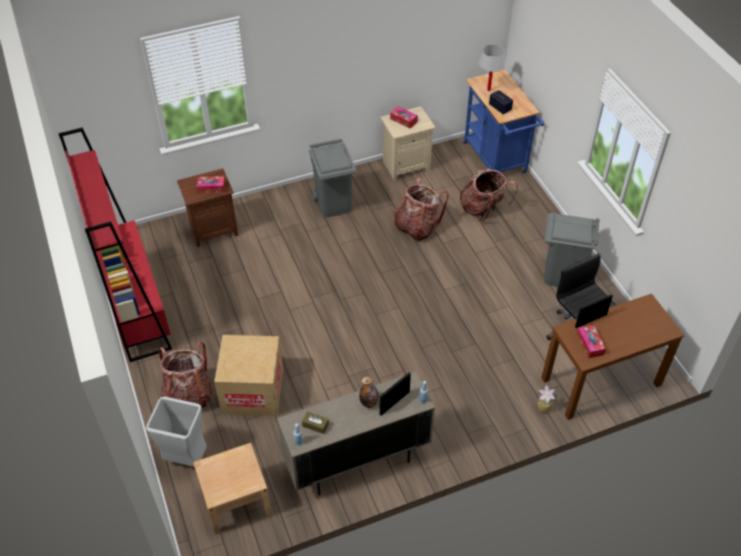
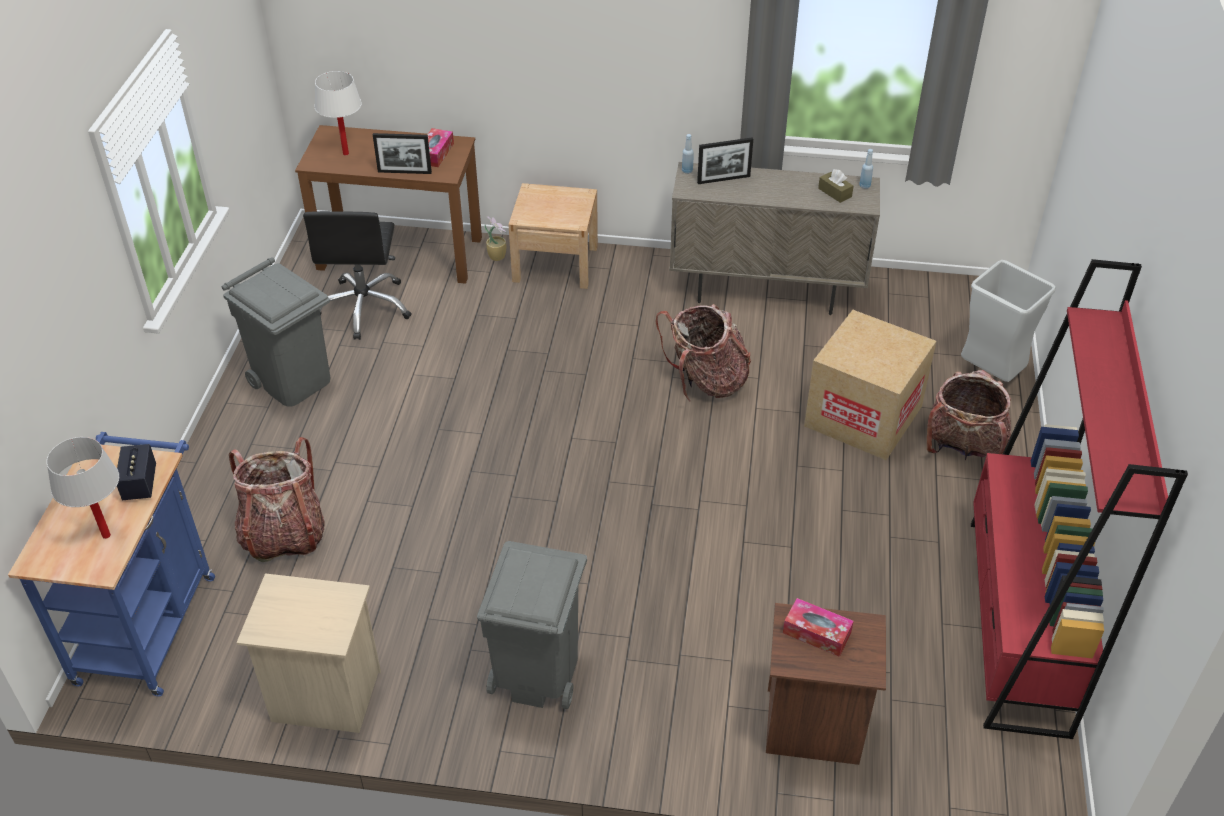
camera: 150 degrees left, 5 degrees down
(236, 501) = (938, 311): beige nightstand -> beige nightstand (555, 264)
(369, 403) = (754, 189): bottle -> none
(403, 120) = (308, 620): tissue box -> none
(417, 227) = (427, 553): backpack -> backpack (705, 381)
(640, 318) = (346, 154): none -> white table lamp

